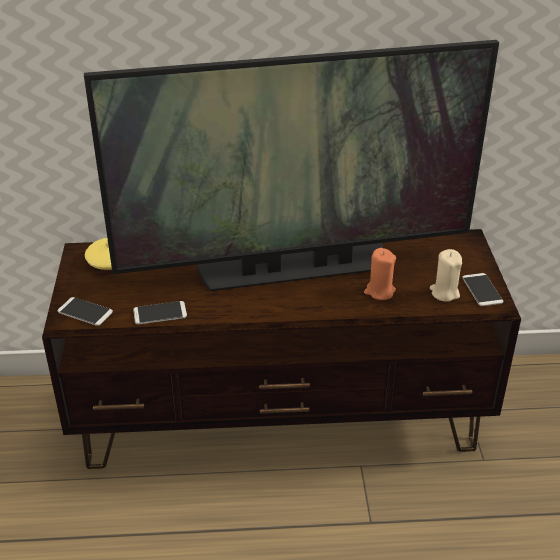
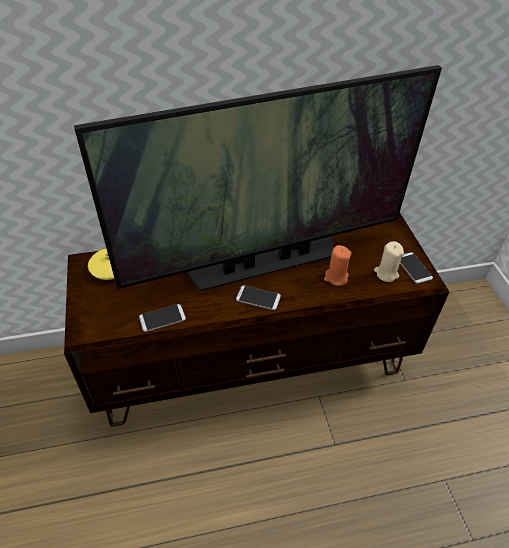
camera: 10 degrees left, 10 degrees up
(85, 312) = (97, 324): phone -> phone (258, 298)

